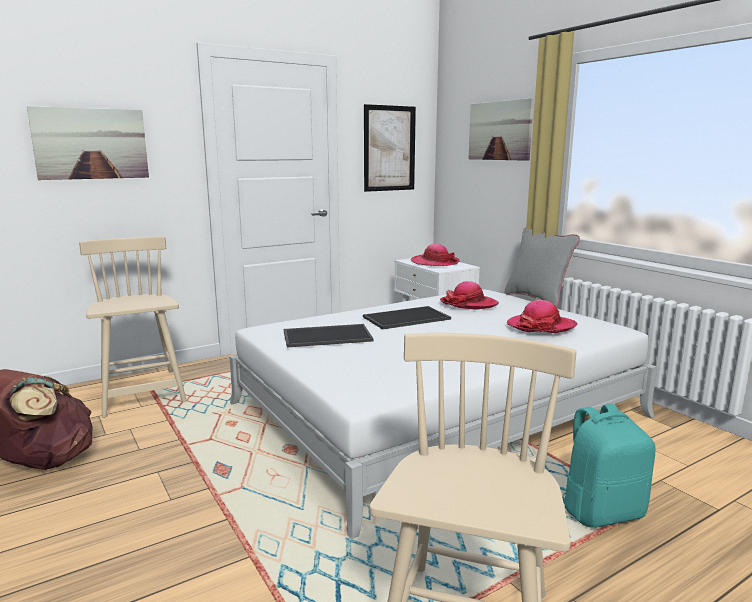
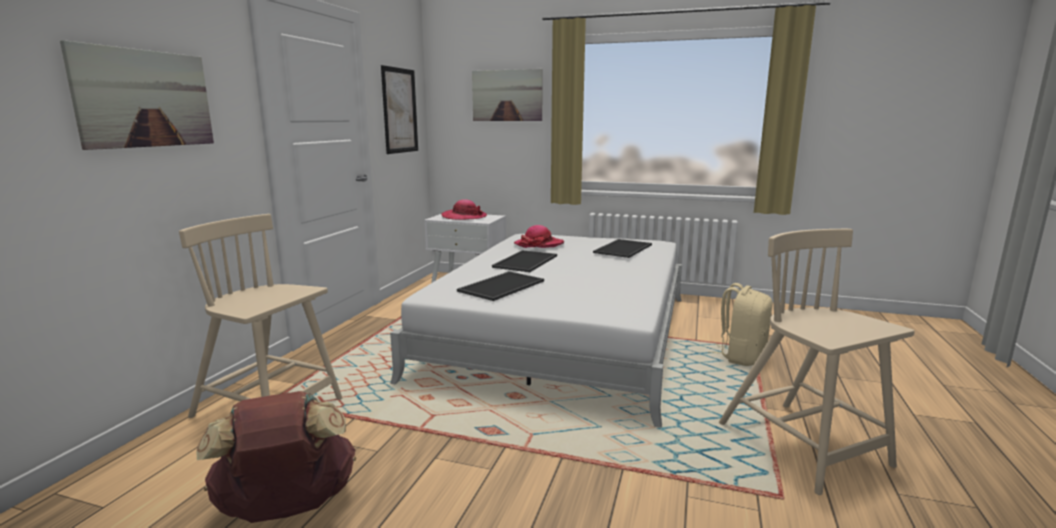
camera: 40 degrees left, 0 degrees up
(537, 299) = (571, 234): grey pillow -> none
(541, 326) = (622, 248): hat -> tray
(601, 512) = (741, 356): turquoise backpack -> beige backpack

